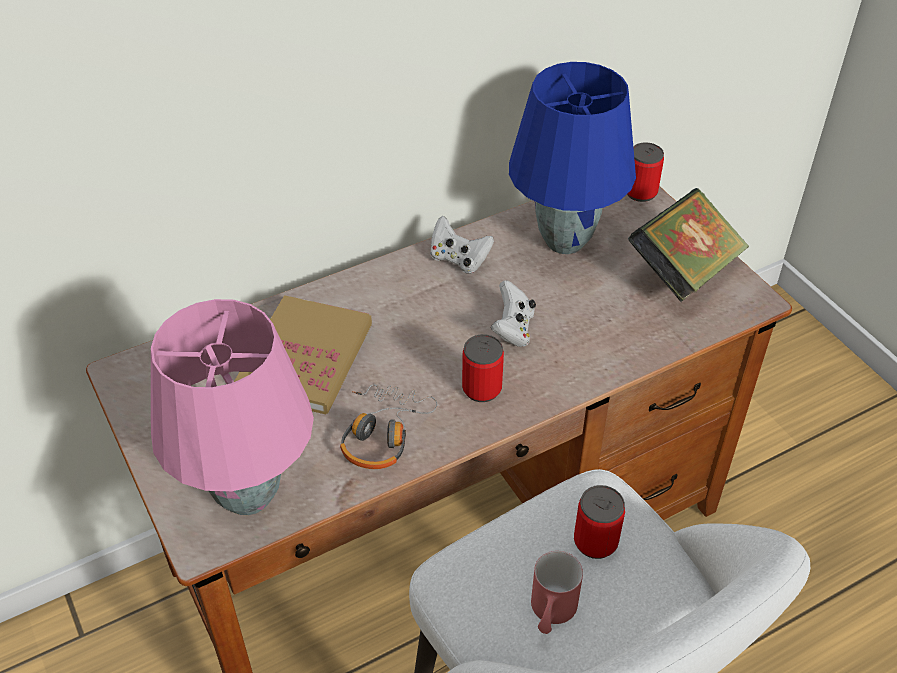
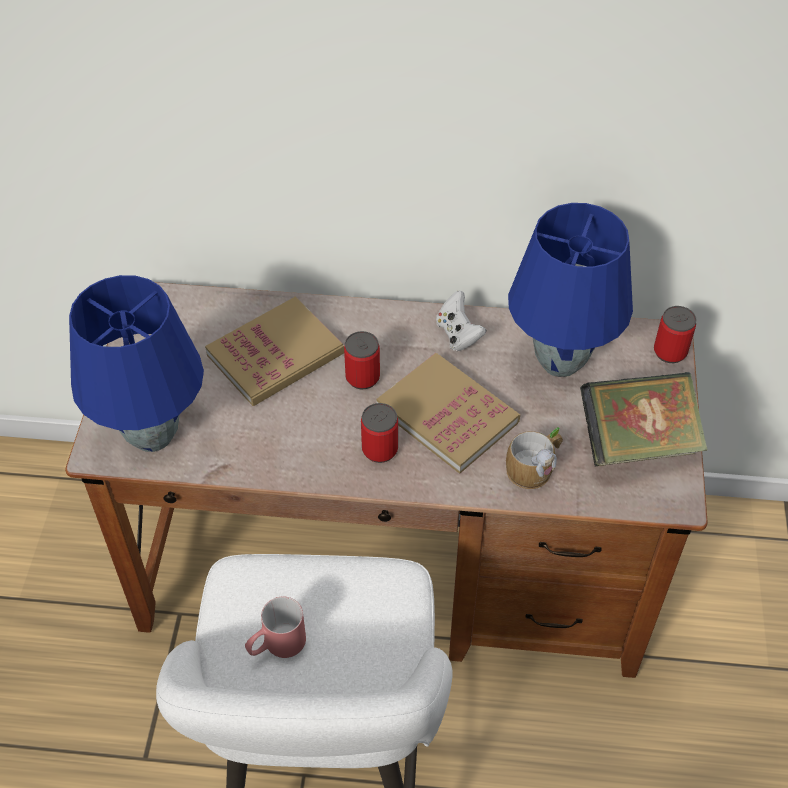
camera: 35 degrees right, 5 degrees up
(250, 495) = (154, 437): pink table lamp -> blue table lamp
(382, 433) = (278, 443): headphones -> none
(513, 329) = (447, 415): white game controller -> book
(595, 541) = (356, 615): can -> can (362, 377)
(625, 332) = (535, 467): none -> mug

